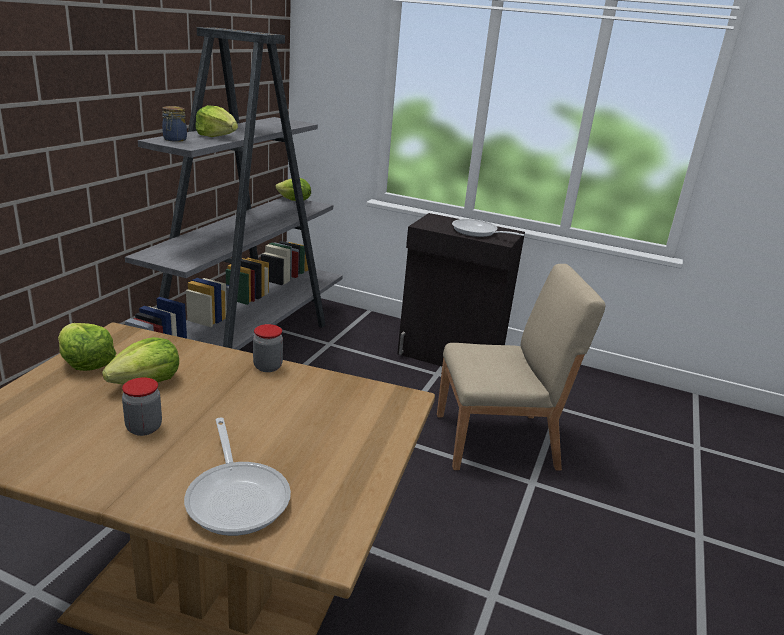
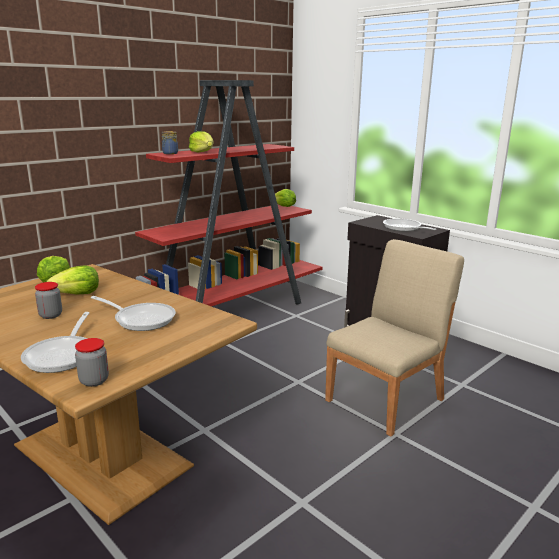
camera: 25 degrees right, 5 degrees down
(245, 348) = (232, 312): grey bookcase -> red bookcase
(268, 367) = (158, 295): jar -> jar (94, 381)
(286, 412) = (141, 319): none -> frying pan
(498, 441) = (386, 399): beige chair -> beige chair turned 60 degrees counterclockwise

